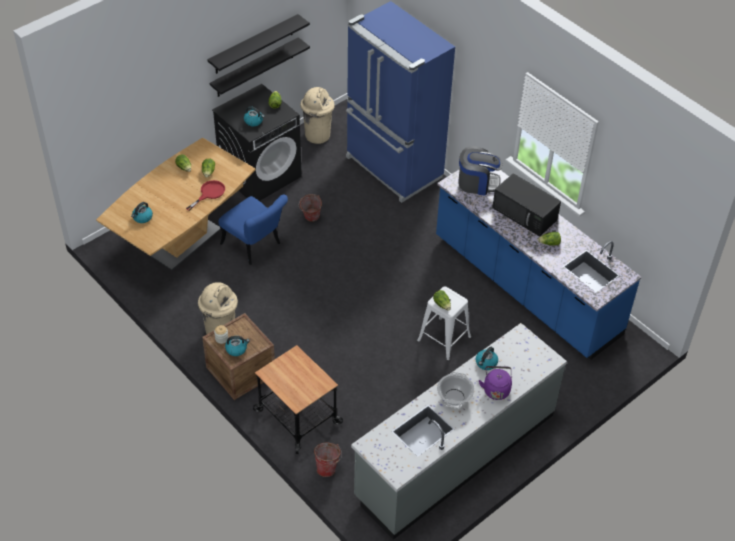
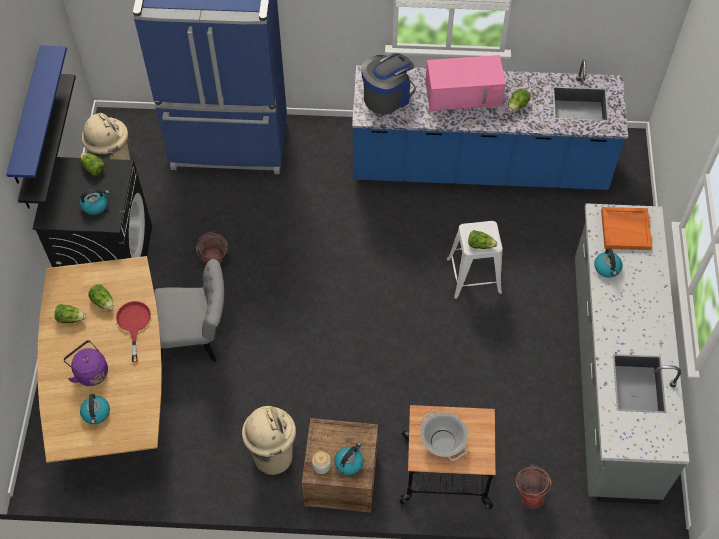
camera: 45 degrees left, 10 degrees up
(254, 44) = (27, 117): black shelf -> blue shelf
(255, 246) = (196, 337): blue chair -> grey chair
(454, 397) = (623, 325): cooking pot -> cooking pot (442, 441)
(496, 389) = (644, 285): purple kettle -> purple kettle (90, 372)
(525, 214) = (464, 93): black microwave -> pink microwave
(526, 354) = (626, 229): none -> orange tray

